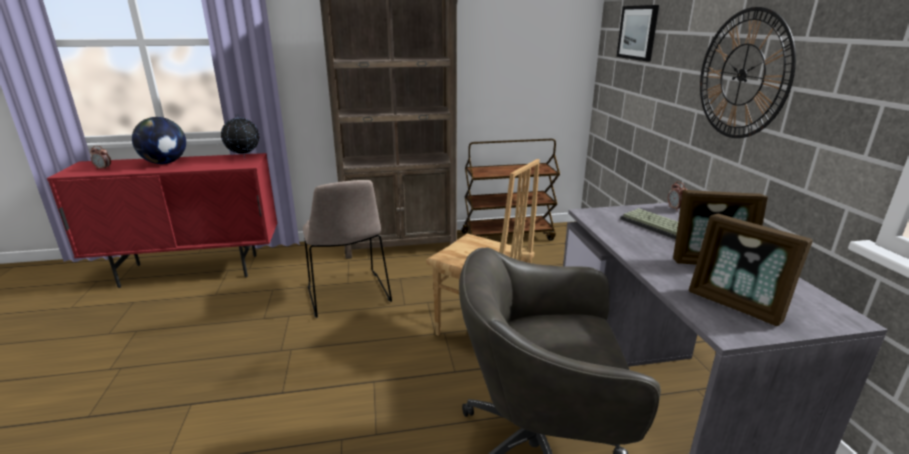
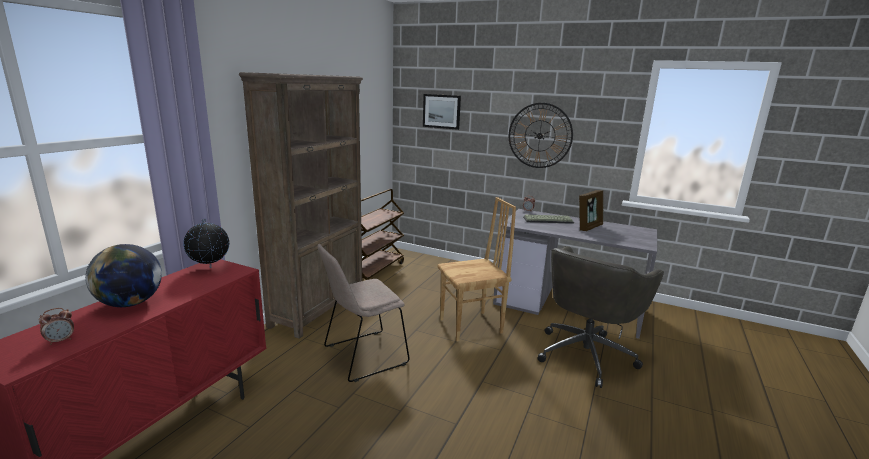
camera: 55 degrees left, 5 degrees down
(348, 296) = (362, 356): beige chair -> beige chair turned 135 degrees clockwise
(736, 305) = (627, 237): picture frame -> none

